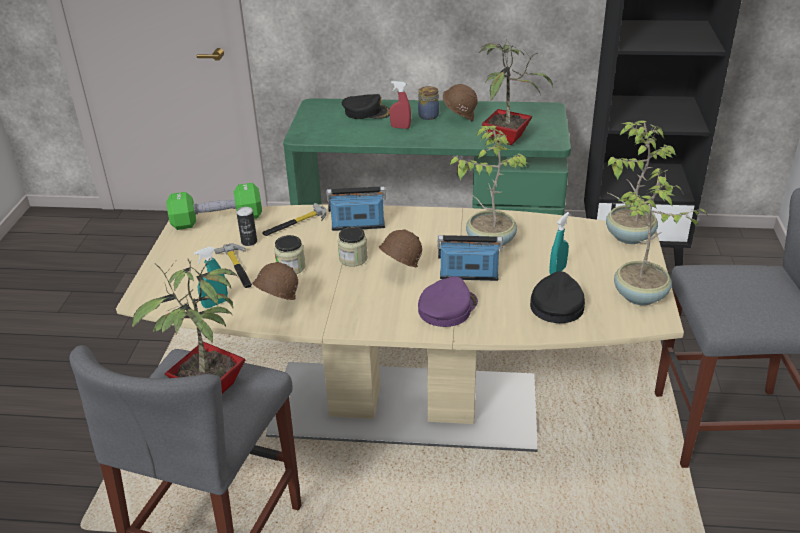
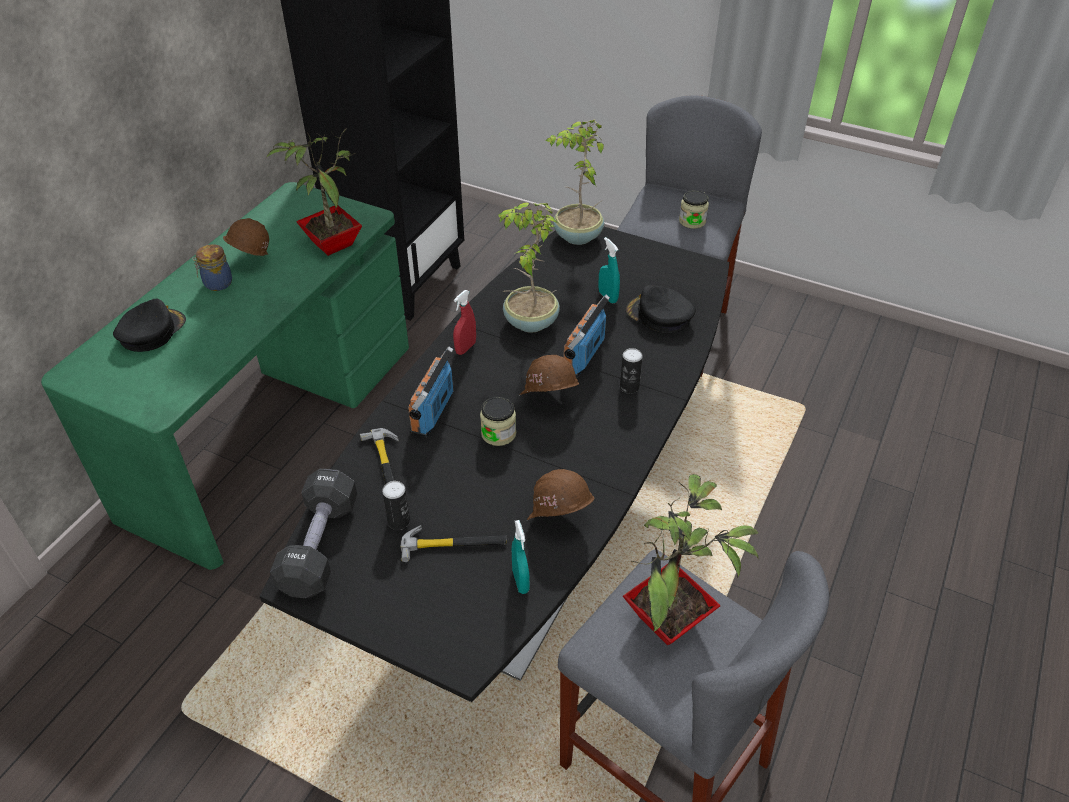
camera: 70 degrees left, 10 degrees up
(217, 220) = (319, 546): green dumbbell -> black dumbbell
(291, 267) = (483, 492): jar -> jar (692, 221)
(400, 127) = (225, 314): red spray bottle -> red spray bottle (465, 348)
(403, 406) = (534, 538): beige dining table -> black dining table
(447, 308) = (629, 387): purple cap -> can
(640, 297) = (672, 265): potted plant -> none

